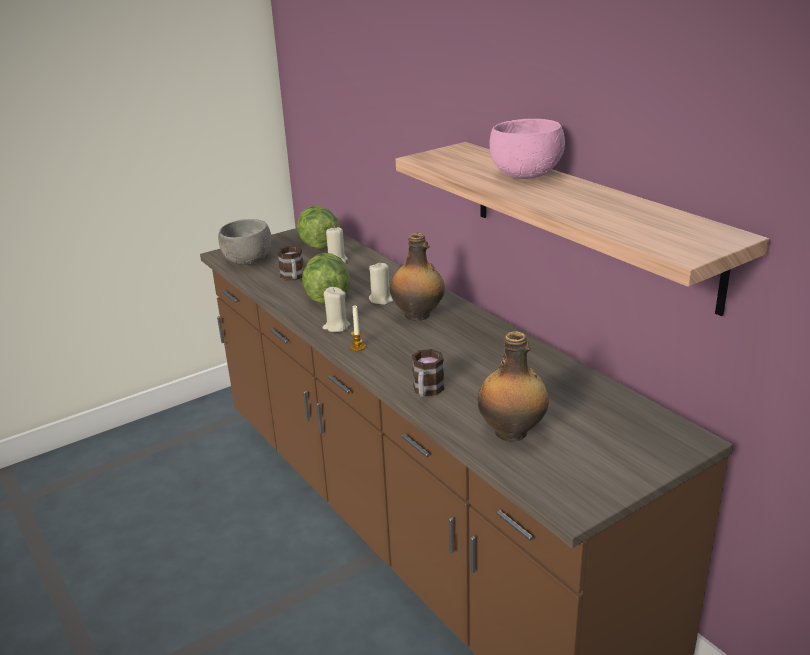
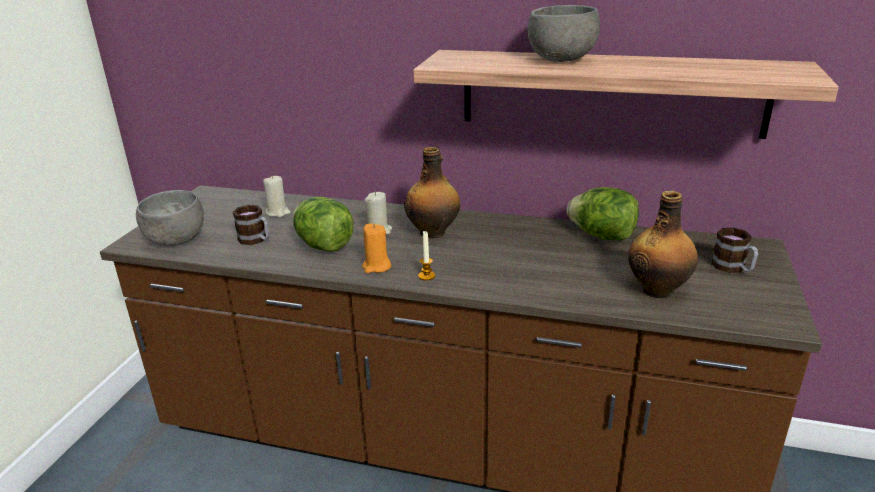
camera: 40 degrees left, 0 degrees up
(318, 245) = (235, 205): lettuce -> lettuce (602, 236)
(336, 327) = (376, 267): beige candle -> orange candle
(426, 391) = (546, 287): mug -> mug (733, 268)
(526, 175) = (561, 60): pink bowl -> grey bowl

